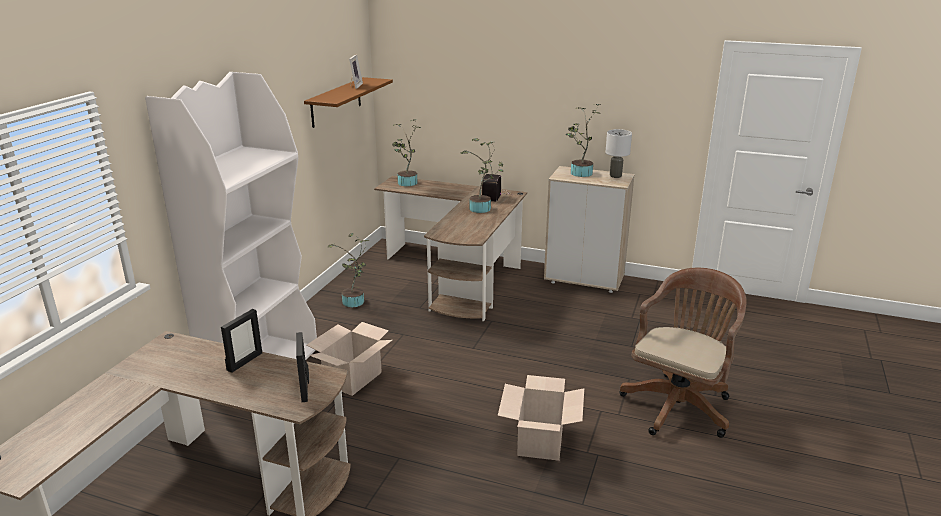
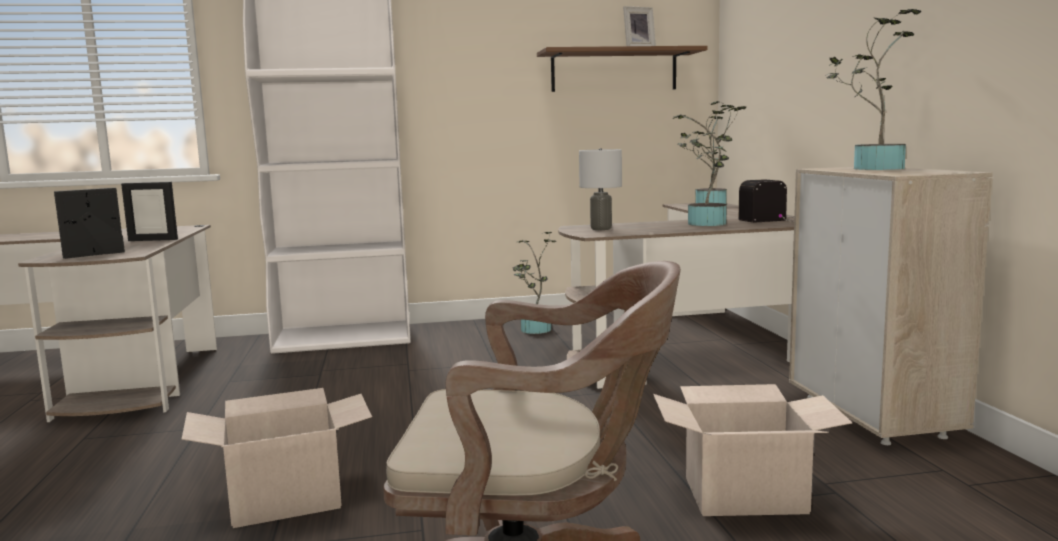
camera: 60 degrees right, 15 degrees down
(353, 378) = (362, 369): cardboard box -> cardboard box (745, 496)
(615, 176) = (934, 171): white table lamp -> white table lamp (602, 229)

